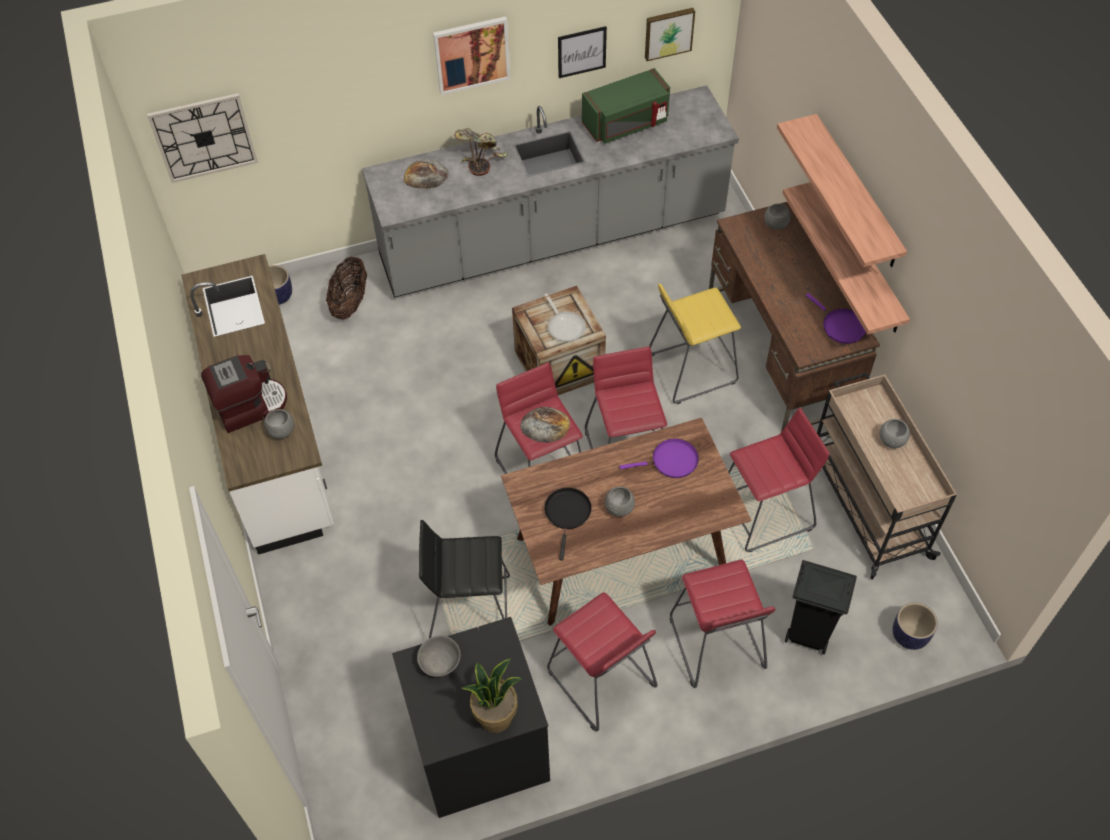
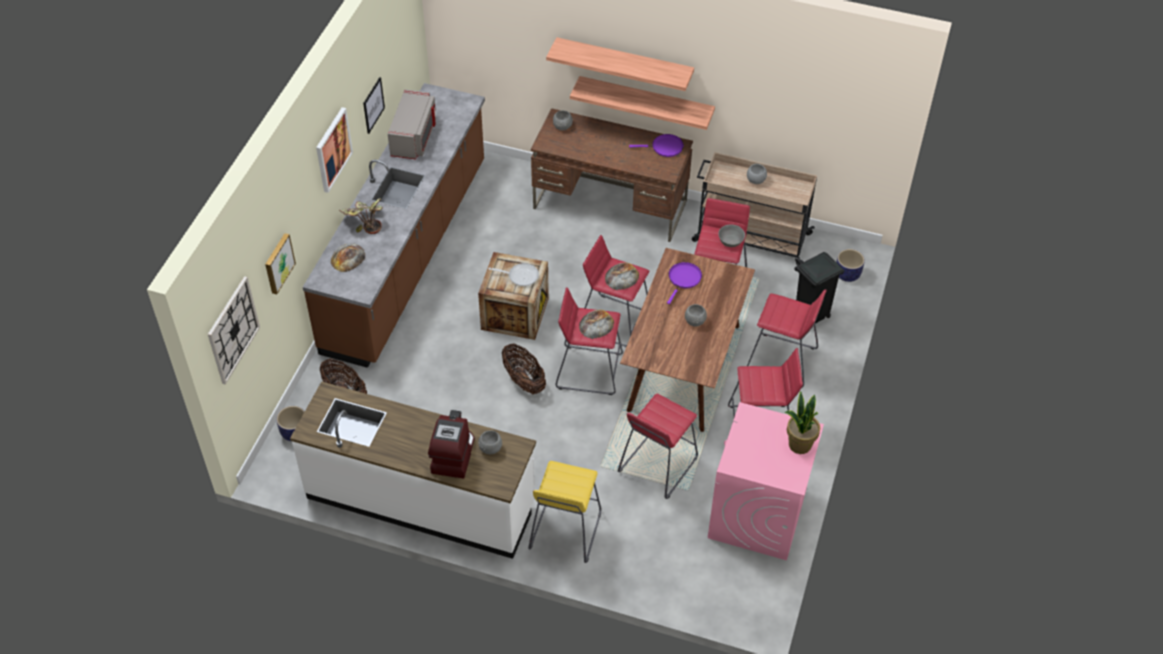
camera: 55 degrees left, 5 degrees down
(440, 662) = (743, 451): grey bowl -> grey bowl (730, 241)
(469, 610) = (657, 465): black stool -> red stool
(478, 749) = (757, 515): black washing machine -> pink washing machine
(482, 425) = (524, 380): none -> basket
(553, 238) = (407, 255): grey counter -> brown counter
(567, 514) = (677, 347): black frying pan -> none
(626, 124) = (414, 137): green microwave -> grey microwave
(631, 406) = (622, 276): none -> bread
(668, 32) = (402, 59): picture -> picture (278, 263)
(691, 369) = (583, 253): yellow stool -> yellow stool (565, 531)

